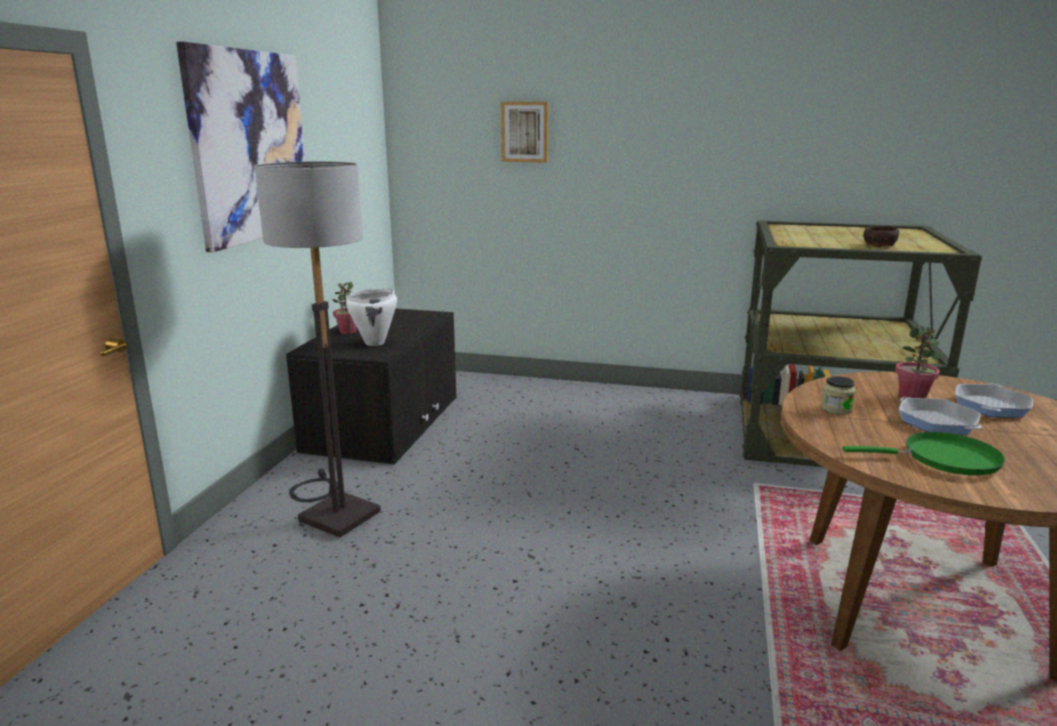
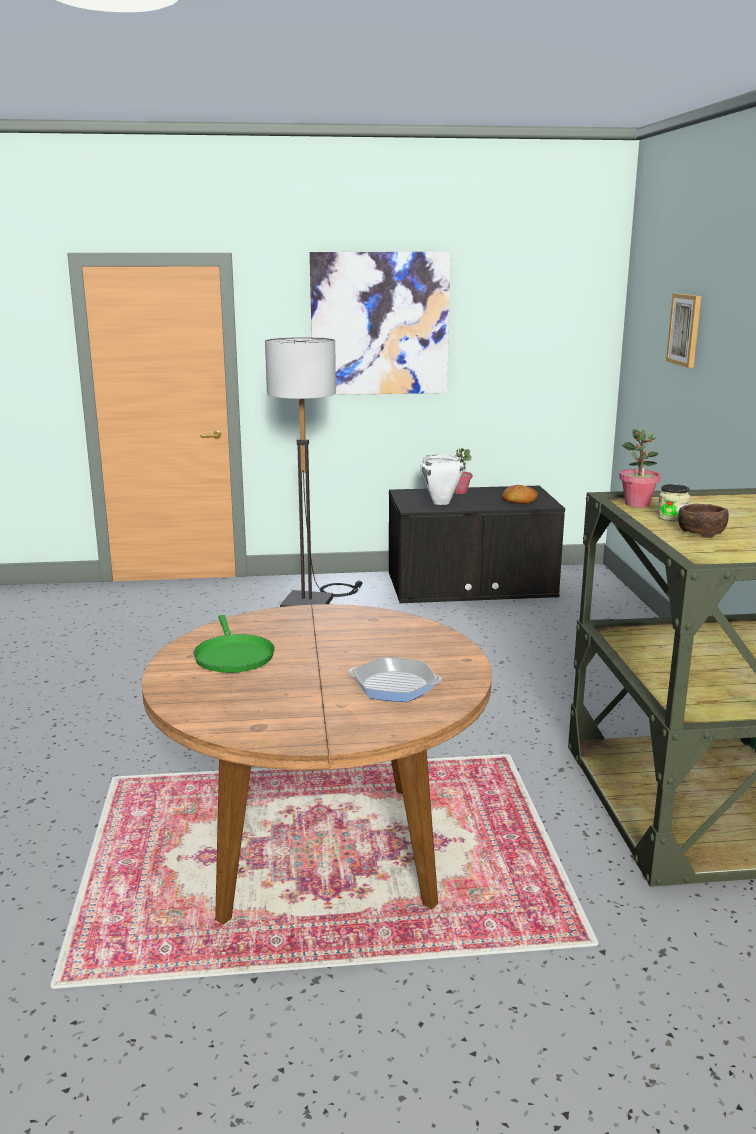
camera: 70 degrees right, 0 degrees up
(410, 319) = (519, 501): none -> bread
(836, 409) = (332, 622): jar -> jar (672, 517)
(912, 397) = (393, 652): potted plant -> potted plant (637, 504)
(937, 422) = (325, 658): frying pan -> none

